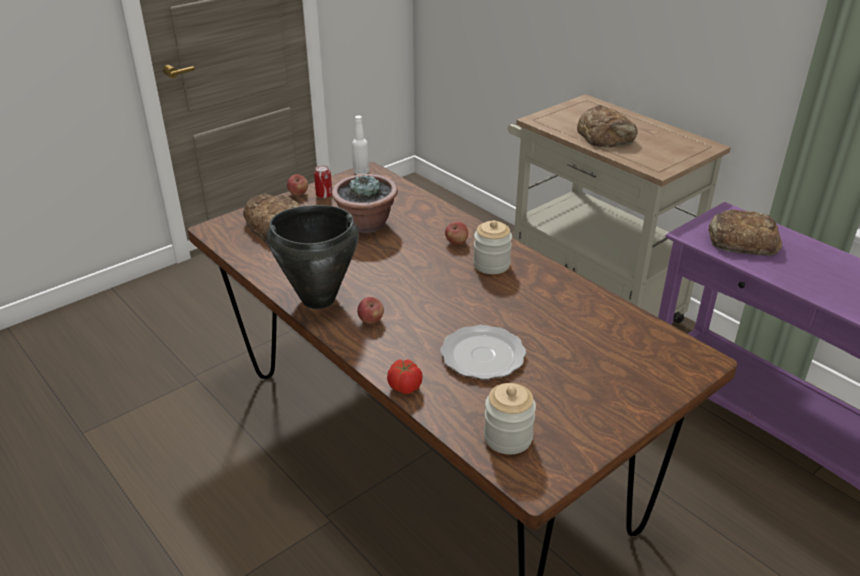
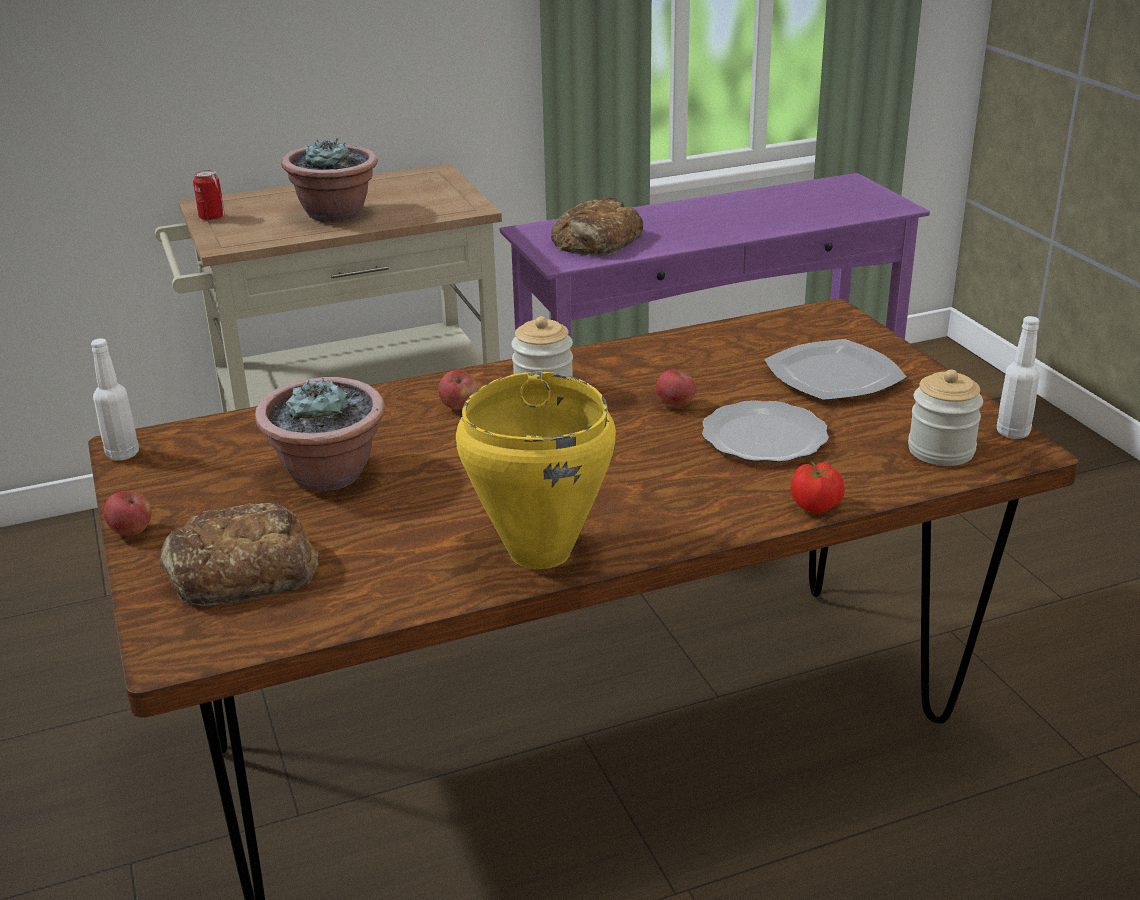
camera: 70 degrees left, 5 degrees down
(317, 299) = (539, 552): black cooking pot -> yellow cooking pot
(324, 195) = (171, 504): can -> can (212, 218)
(371, 320) = (633, 510): apple -> apple (675, 405)
(558, 474) = (1012, 432): none -> white bottle
(593, 373) = (832, 375): none -> plate
(606, 135) = (335, 214): bread -> potted plant

